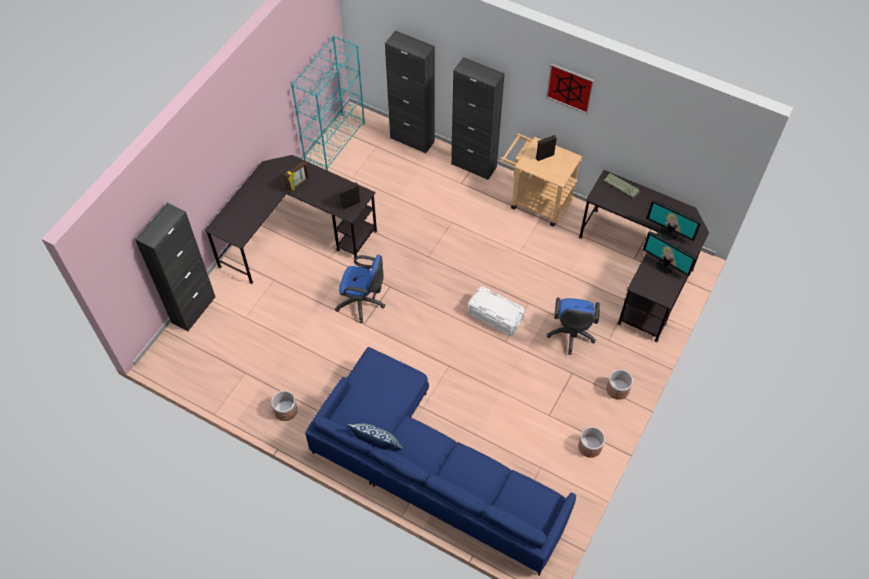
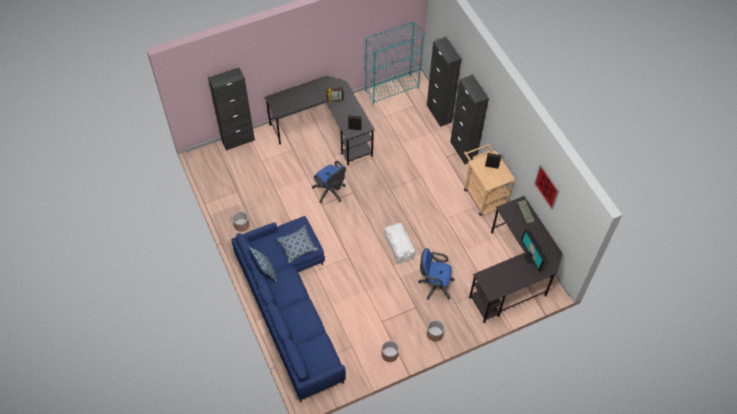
camera: 35 degrees right, 0 degrees up
(392, 389) = (297, 247): none -> pillow
(570, 88) = (517, 128): picture -> picture (547, 186)
(570, 335) = (434, 285): blue office chair -> blue office chair turned 60 degrees clockwise
(665, 266) = (509, 275): monitor -> none

